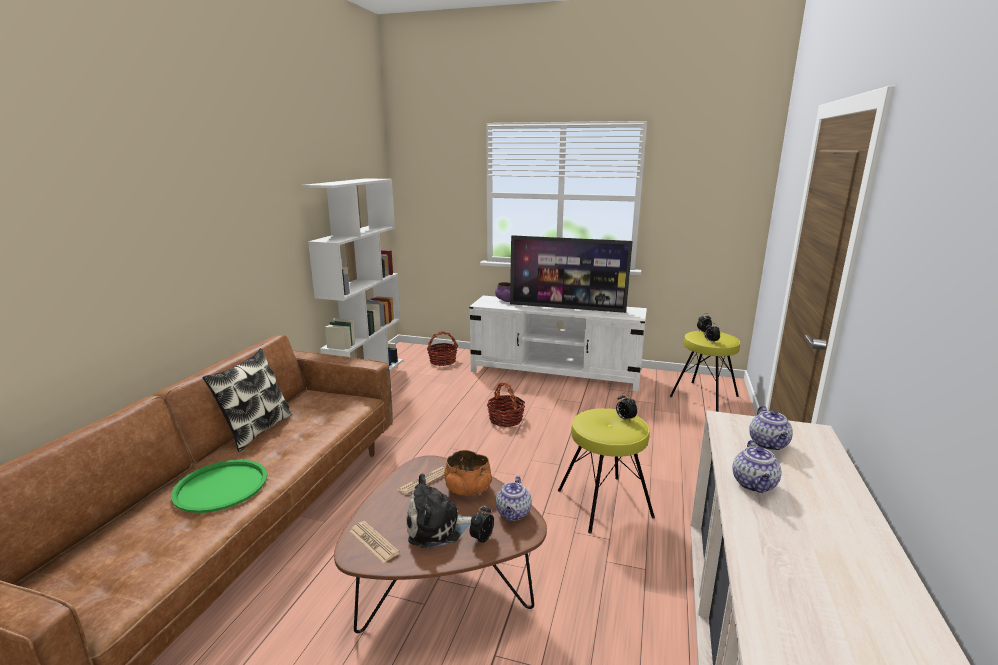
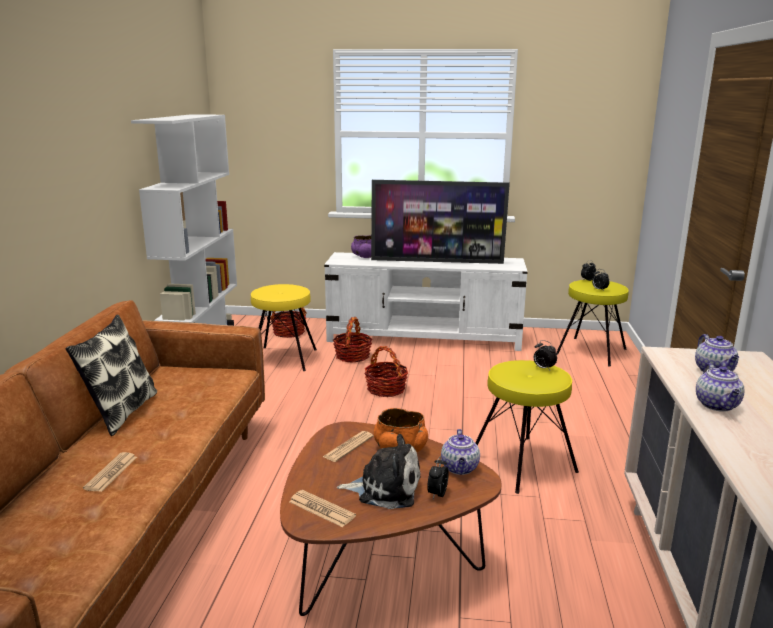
camera: 10 degrees left, 0 degrees up
(221, 486) = (111, 473): green tray -> newspaper
(430, 384) = (284, 358): none -> yellow stool
(437, 527) = (385, 488): plush toy -> plush toy turned 150 degrees counterclockwise
(488, 386) = (352, 356): none -> basket

